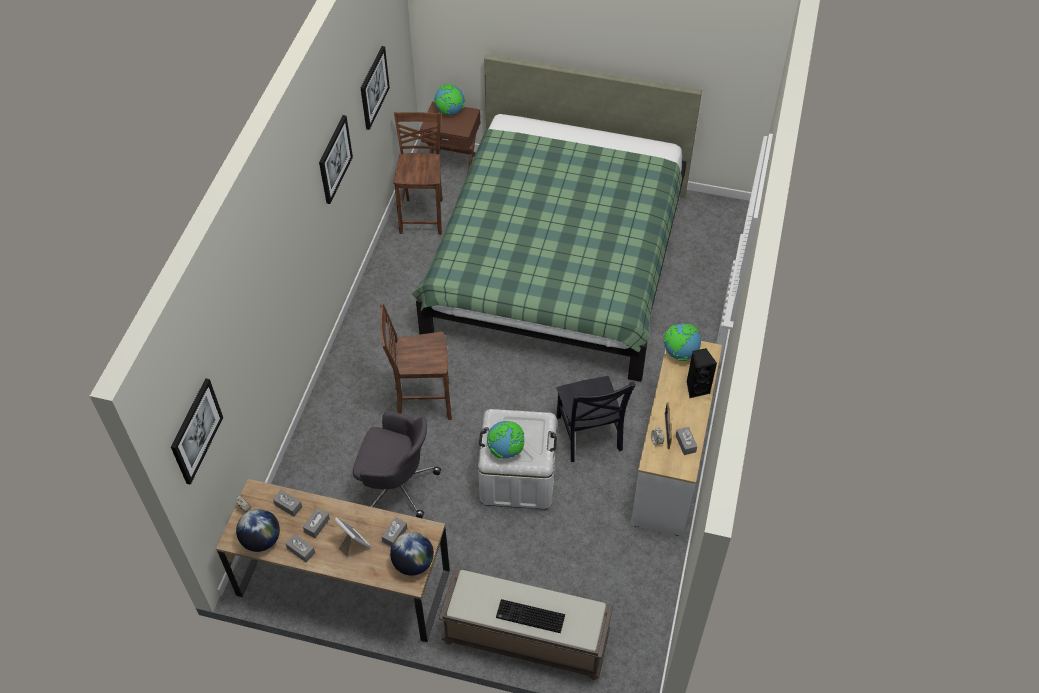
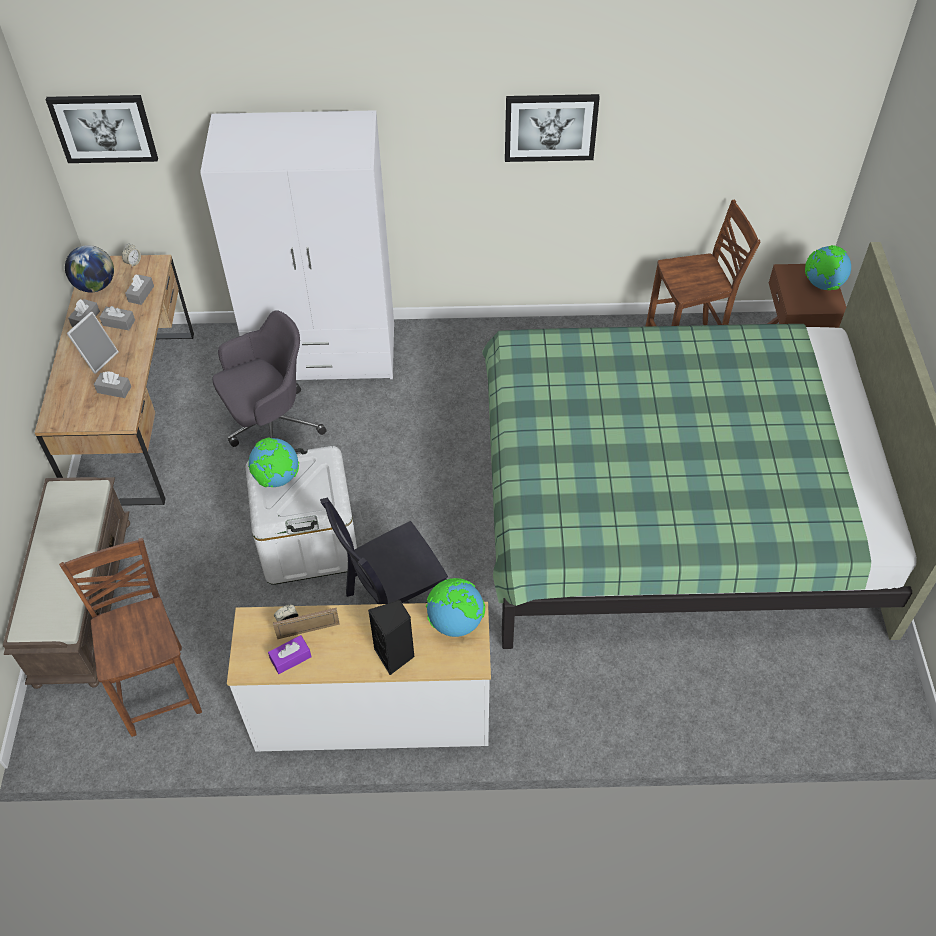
camera: 75 degrees right, 0 degrees up
(332, 435) = (324, 353): none -> white wardrobe
(373, 87) = (706, 133): picture -> none
(396, 485) = (271, 426): grey office chair -> grey office chair turned 120 degrees counterclockwise
(413, 563) = (78, 415): globe -> none
(421, 401) = (394, 418): brown chair -> brown chair (160, 687)
(529, 617) = (48, 561): keyboard -> none
(685, 443) = (291, 658): grey tissue box -> purple tissue box

